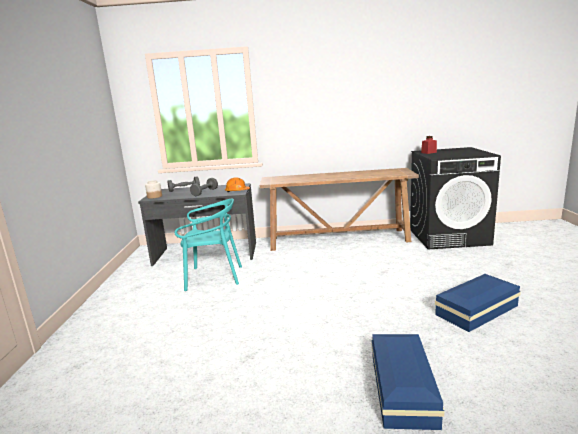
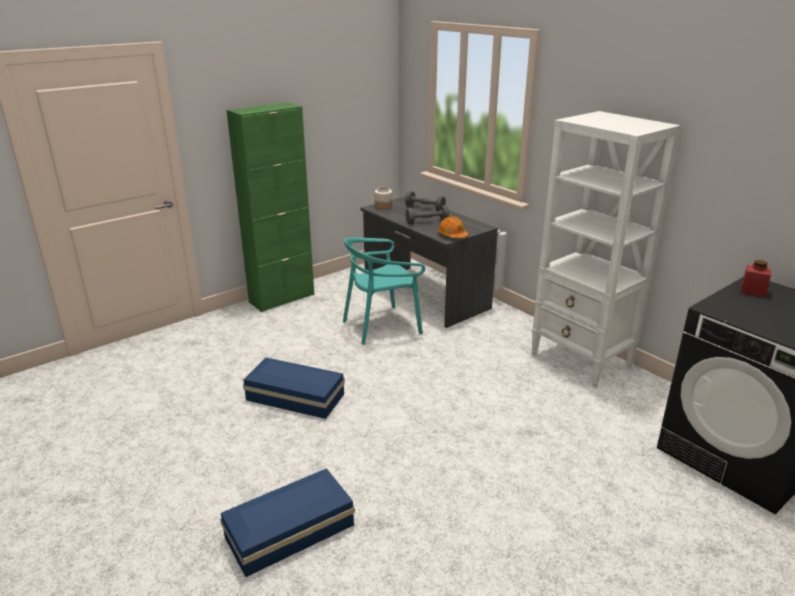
camera: 50 degrees right, 10 degrees up
(102, 302) = (282, 298): none -> green cabinet
(213, 277) = (382, 326): turquoise chair -> turquoise chair turned 105 degrees clockwise
(339, 240) = (581, 360): brown console table -> white bookcase
(478, 310) = (511, 550): blue storage box -> blue storage box (296, 398)

